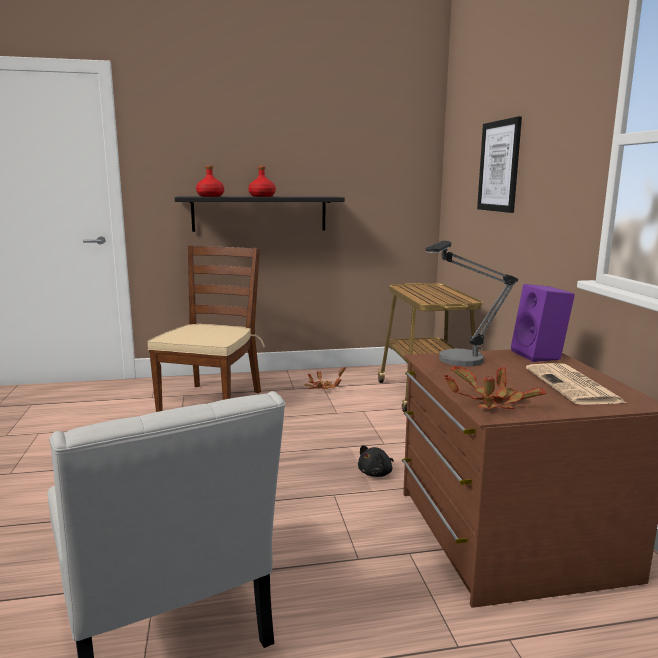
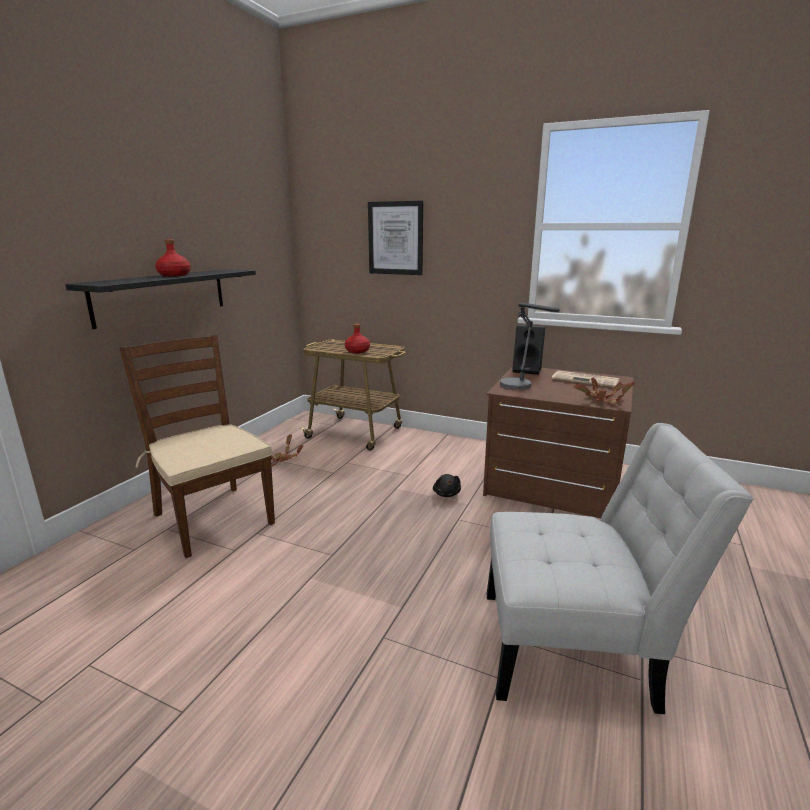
camera: 55 degrees left, 5 degrees up
(210, 196) = (123, 280): red bottle -> red bottle (357, 351)
(540, 355) = (528, 370): purple speaker -> black speaker

